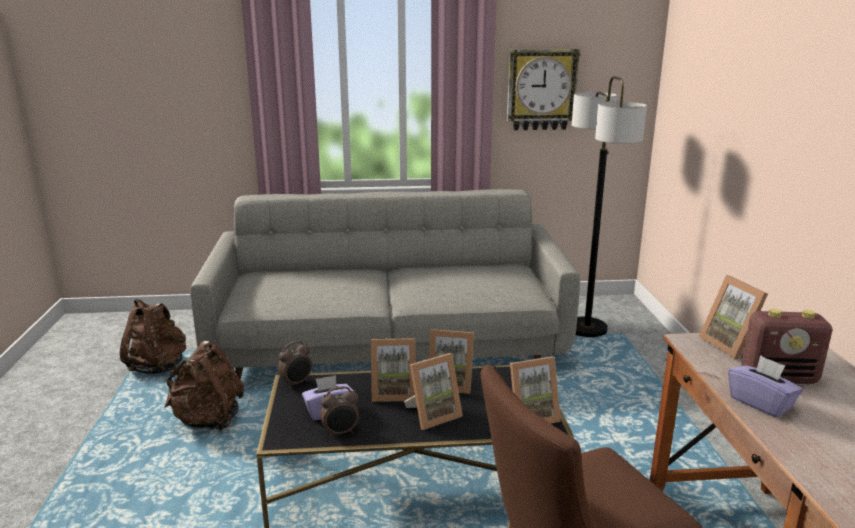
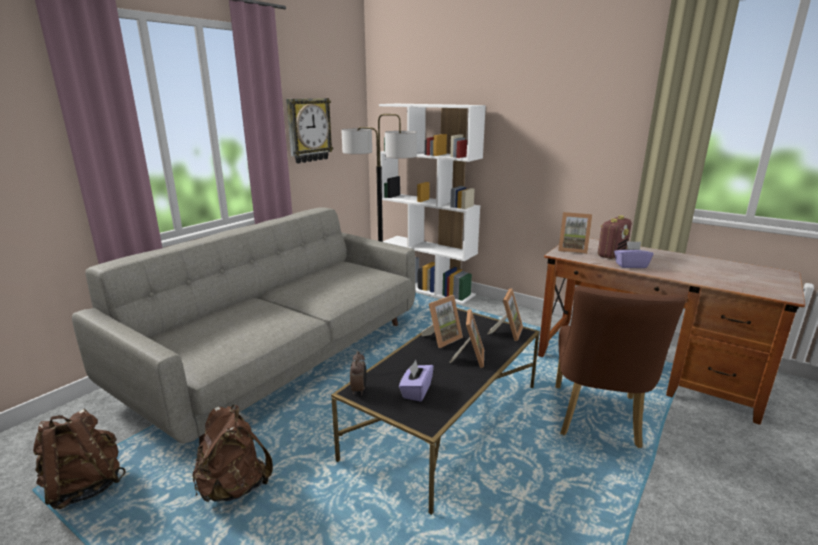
camera: 50 degrees left, 0 degrees up
(341, 433) = (450, 396): alarm clock -> none
(393, 392) = (426, 360): picture frame -> none
(659, 346) = (428, 288): none -> white bookcase

